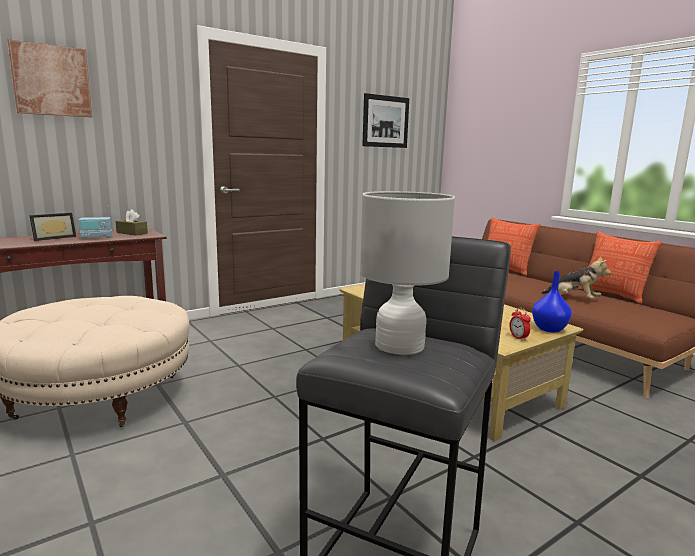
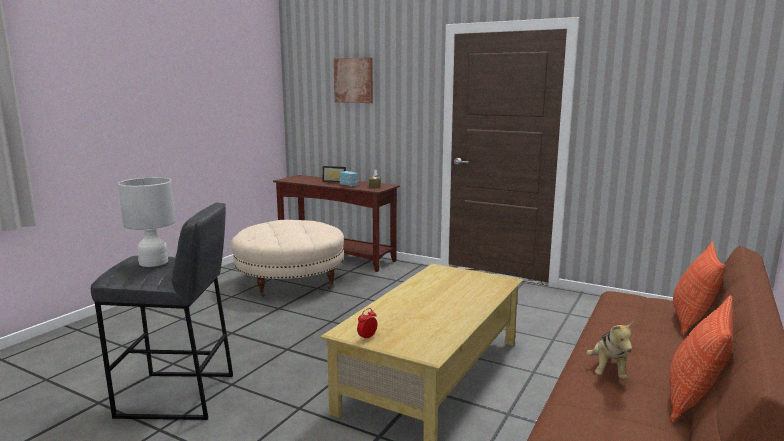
camera: 65 degrees right, 0 degrees up
(385, 121) = (669, 93): picture -> none
(549, 329) = (410, 349): blue vase -> none

